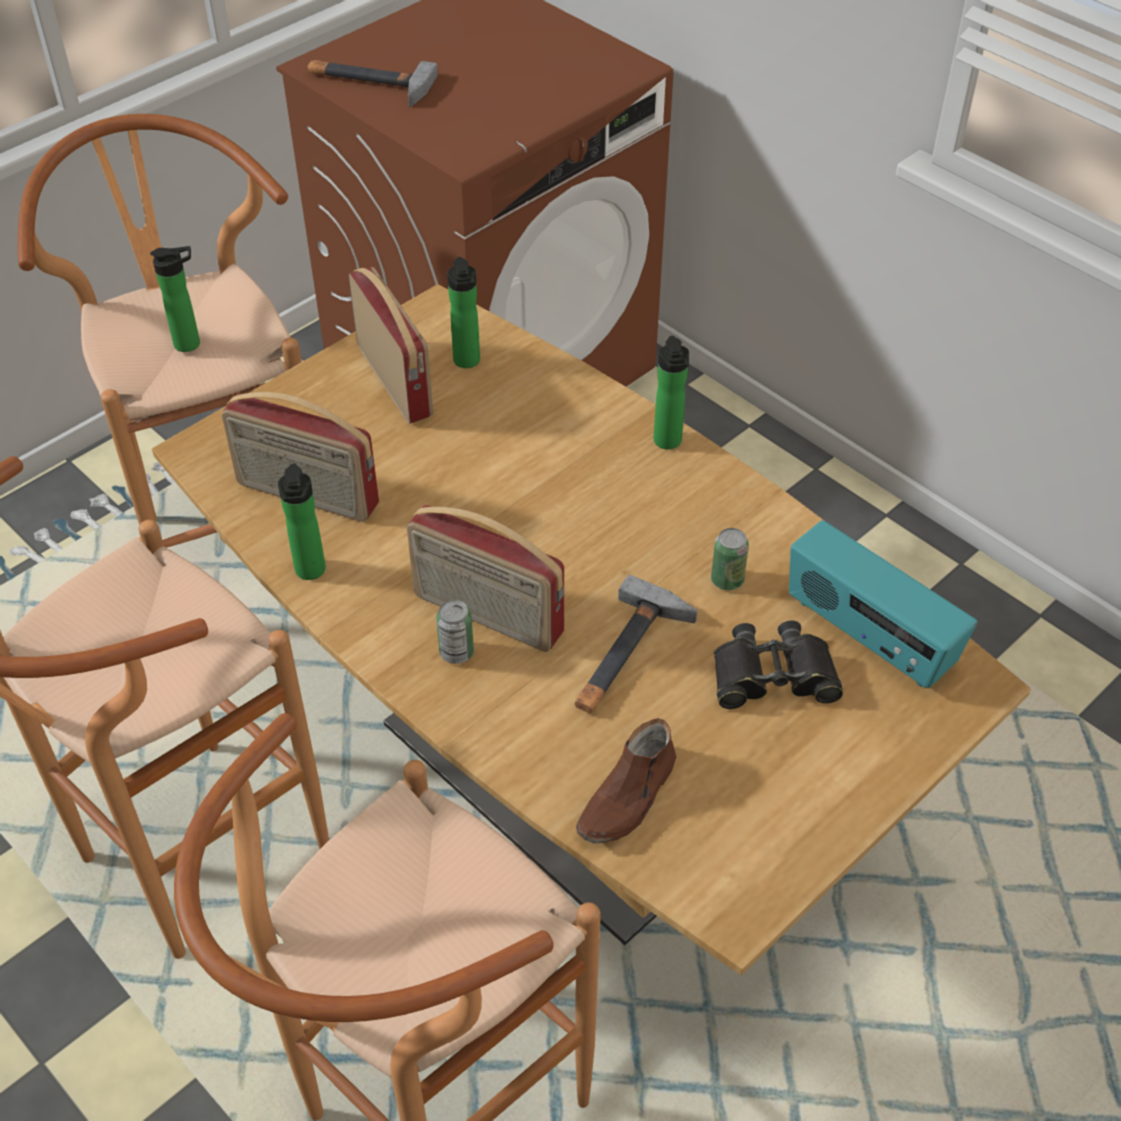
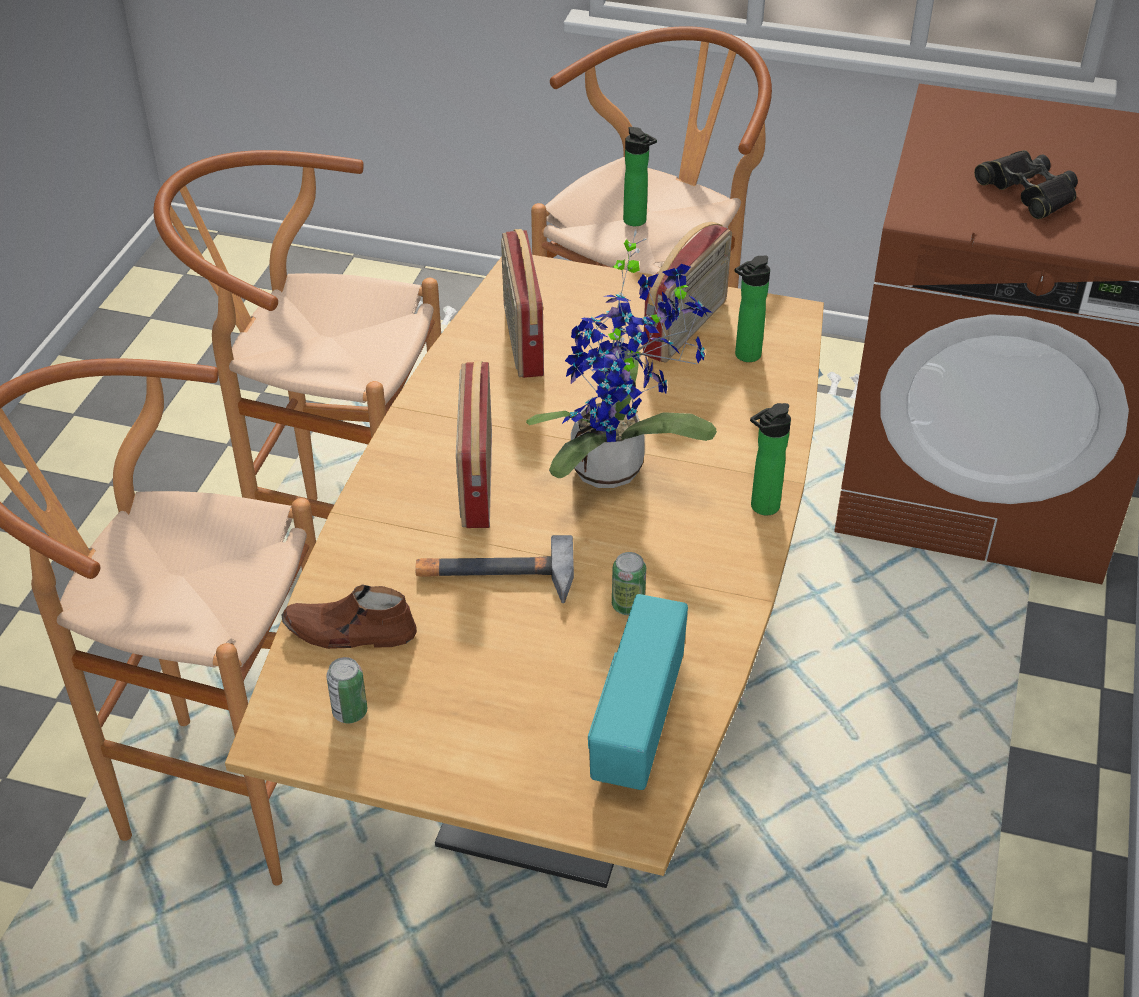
camera: 60 degrees right, 5 degrees down
(310, 573) = (447, 375): bottle -> none
(368, 83) = (955, 131): hammer -> none
(456, 652) = (427, 480): can -> can (350, 712)
(548, 510) = (617, 469): none -> potted plant
(773, 675) = (540, 674): black binoculars -> black binoculars (1027, 192)

